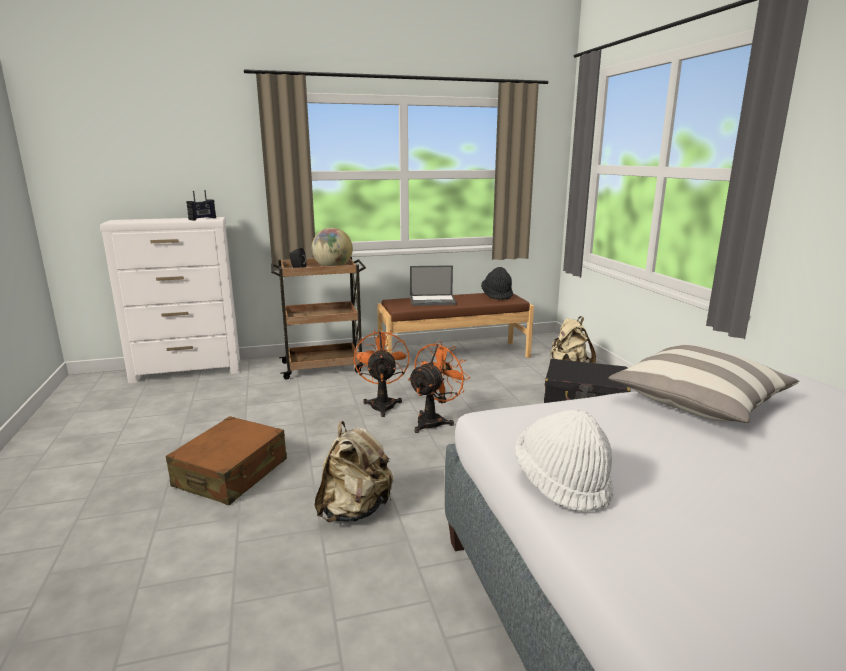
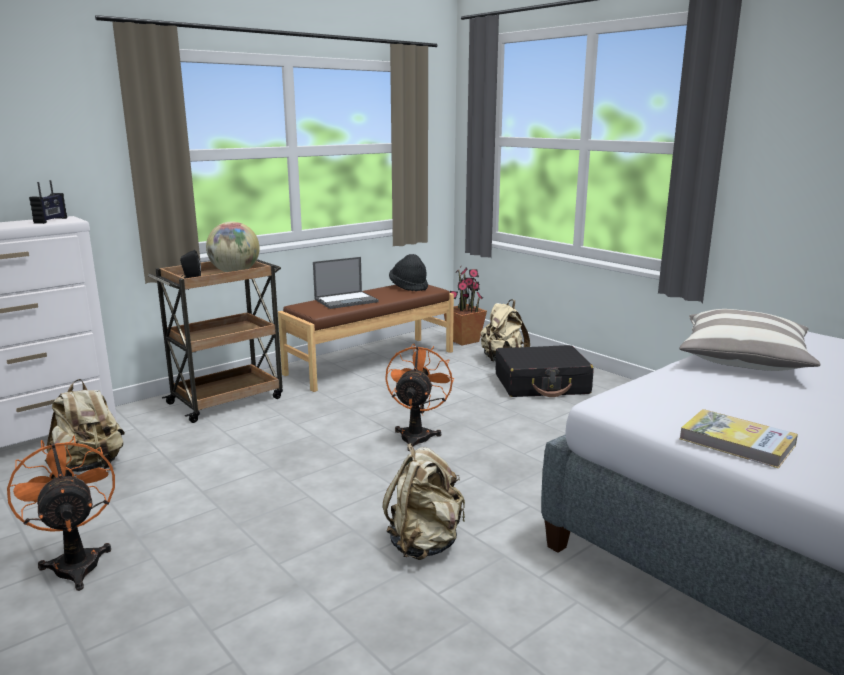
camera: 25 degrees left, 0 degrees up
(197, 397) = (90, 467): none -> beige backpack
(231, 473) = (241, 543): brown suitcase -> none
(382, 404) = (343, 428): orange fan -> orange fan (76, 561)
(550, 349) = (464, 340): none -> potted plant
(562, 483) = (737, 442): white hat -> book

